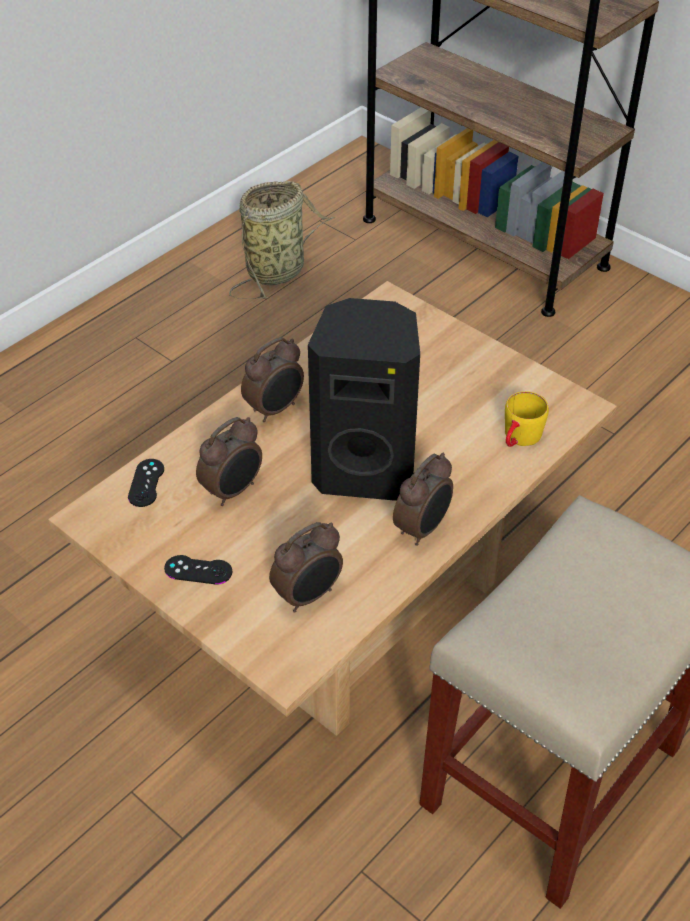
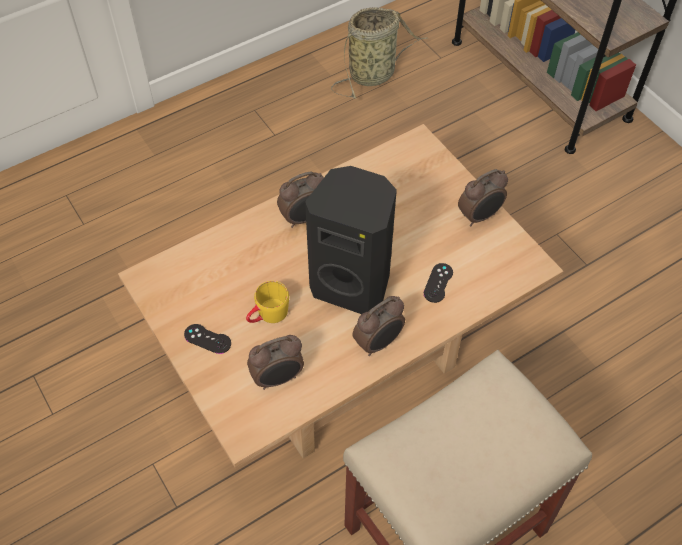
camera: 15 degrees right, 10 degrees up
(146, 483) = (193, 259): black game controller -> black game controller (438, 283)
(233, 491) = (252, 280): alarm clock -> alarm clock (480, 216)
(519, 439) = (477, 284): yellow mug -> yellow mug (267, 315)

